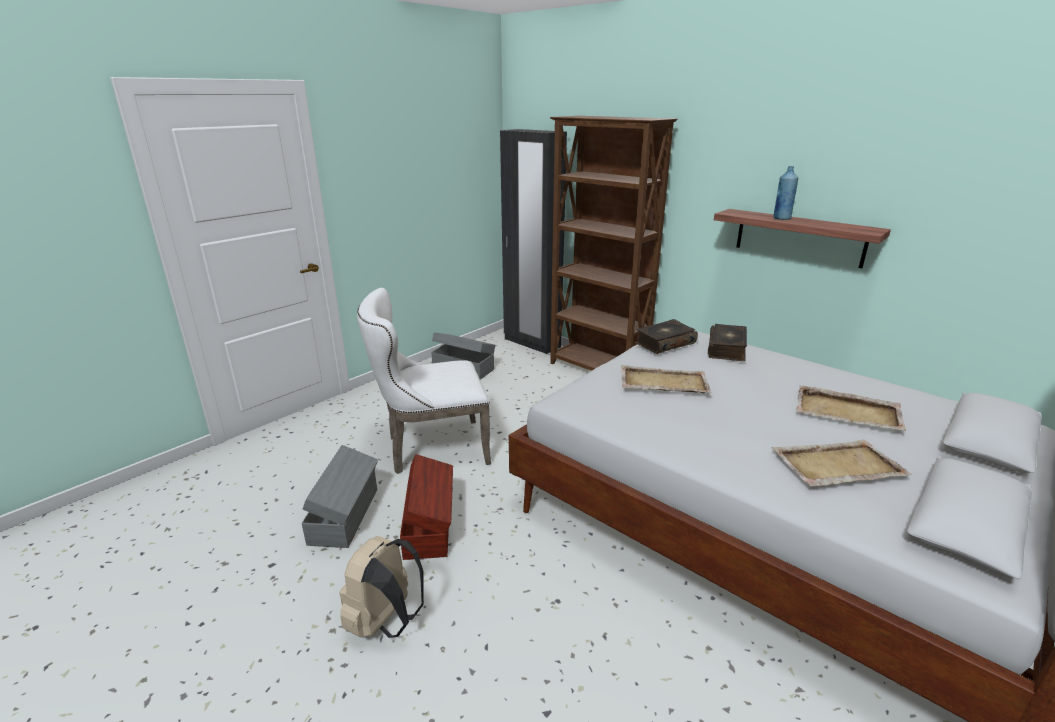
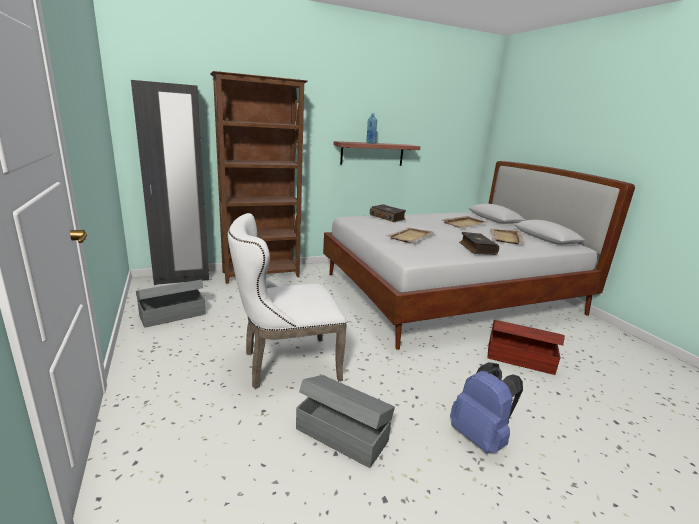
camera: 65 degrees left, 5 degrees down
(386, 622) = (480, 437): beige backpack -> blue backpack
(429, 525) = (385, 391): brown storage box -> brown storage box (519, 358)
(431, 449) = (284, 364): white chair -> white chair turned 60 degrees clockwise
(664, 343) = (365, 223): book -> book (476, 248)

